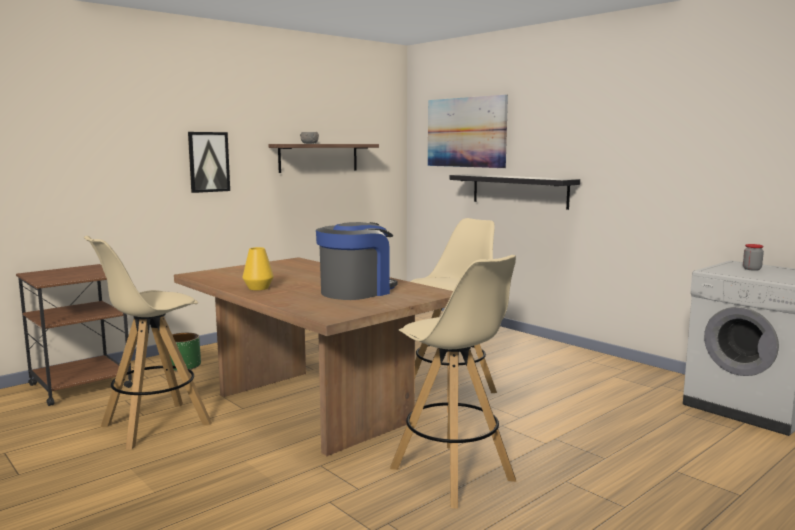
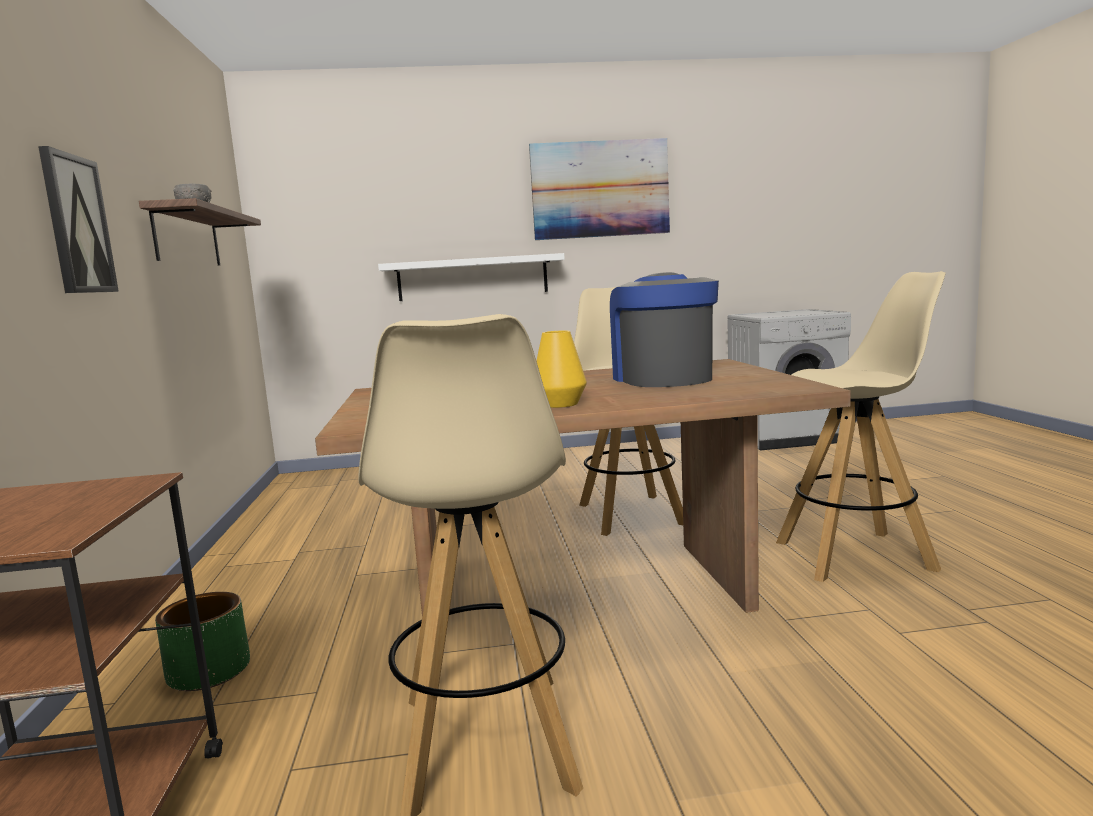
camera: 55 degrees left, 0 degrees up
(466, 132) = (371, 206): picture -> picture (600, 189)
(519, 191) = (473, 278): black shelf -> white shelf
(752, 269) = (771, 314): jar -> none

